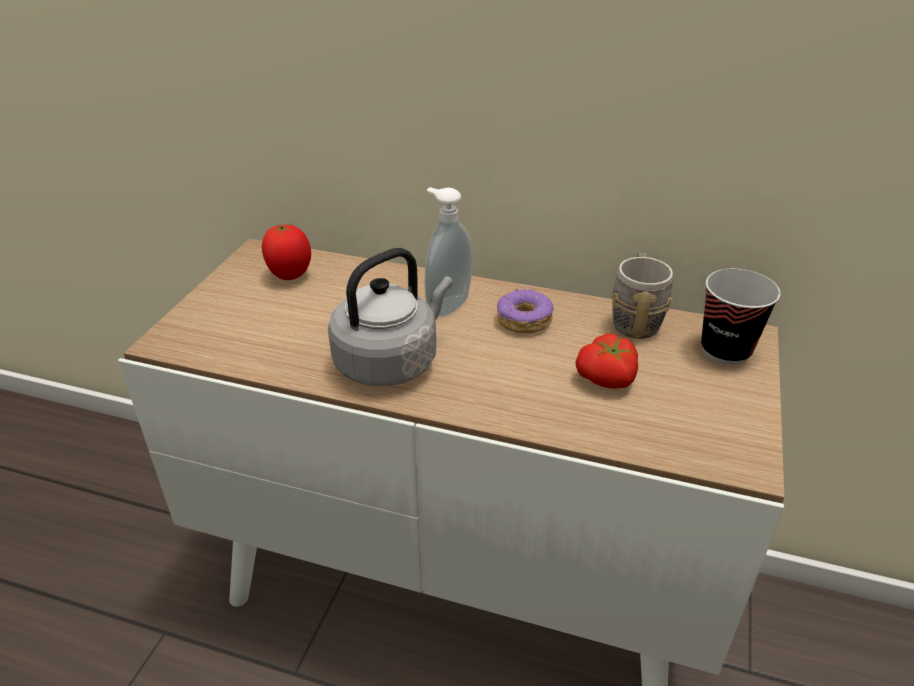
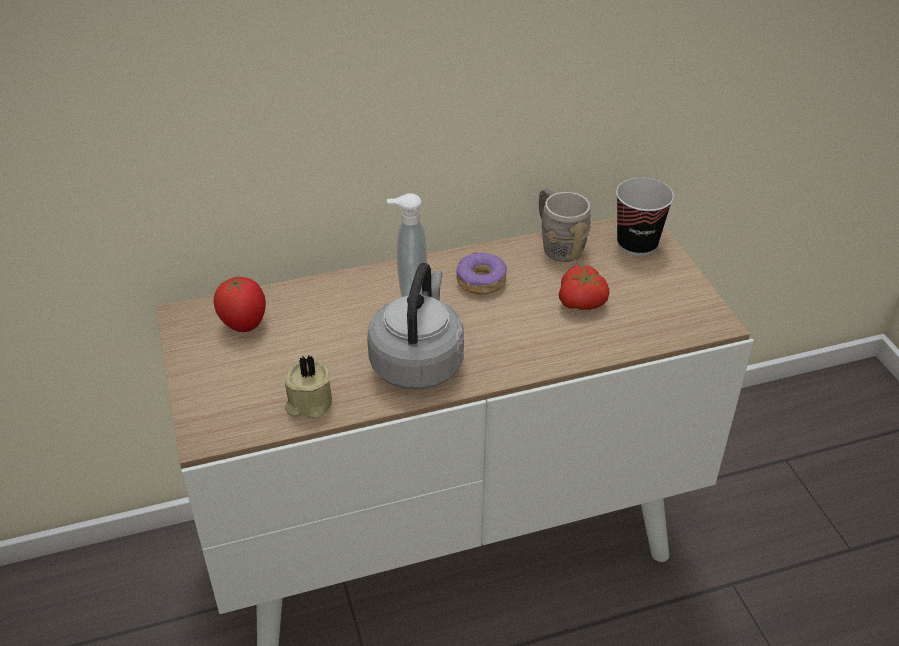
camera: 35 degrees left, 5 degrees up
(264, 353) = (309, 403): none -> beige candle

